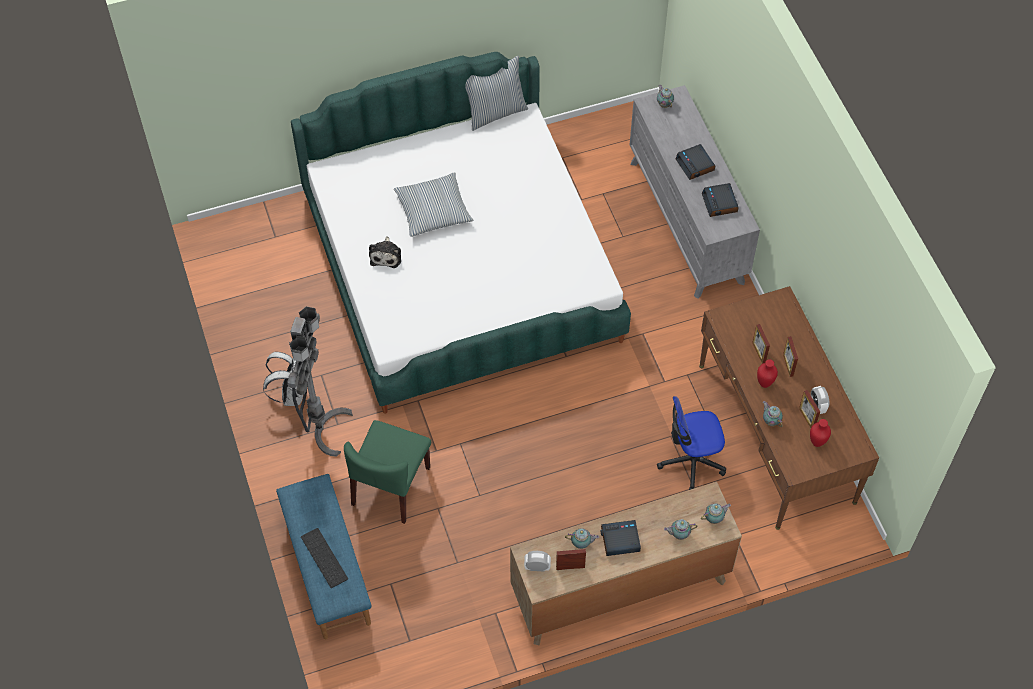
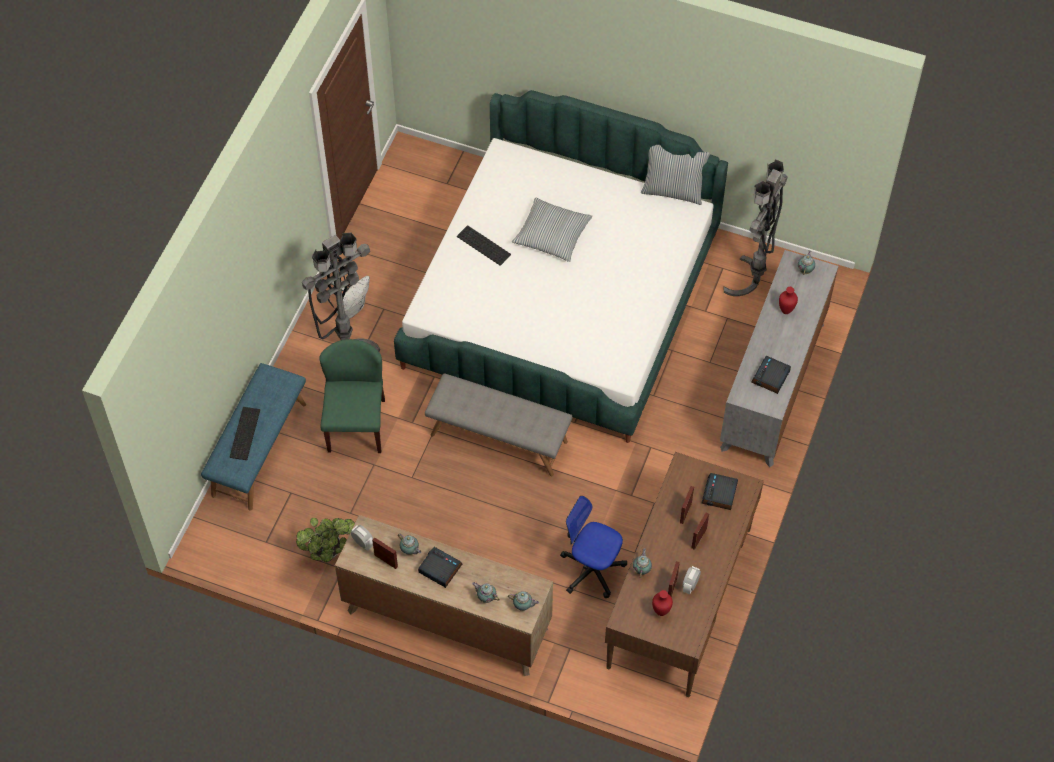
camera: 40 degrees right, 0 degrees up
(386, 255) = (485, 245): plush toy -> keyboard
(391, 487) = (356, 425): green chair -> green chair turned 120 degrees clockwise
(469, 607) = (328, 550): none -> potted plant
(518, 411) = (499, 437): none -> grey bench
(594, 153) = (752, 282): none -> grey floor lamp
(695, 165) = (781, 334): alarm clock -> alarm clock (719, 494)
(764, 384) = (665, 539): red vase -> red vase (785, 311)

